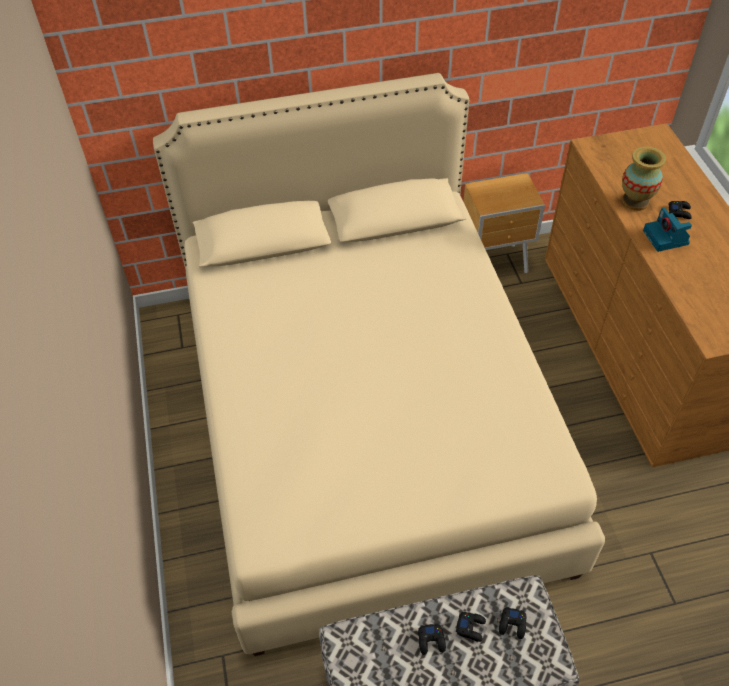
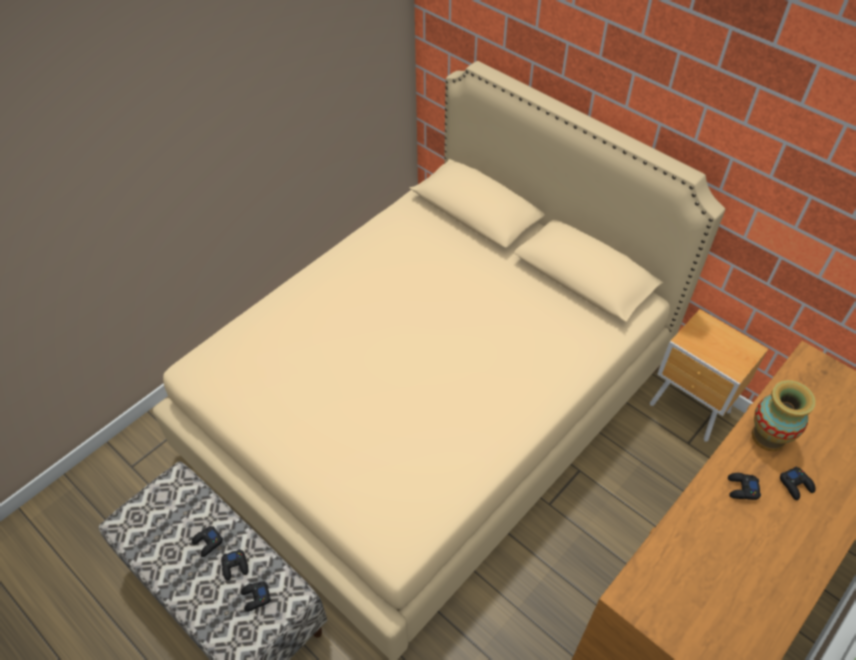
camera: 55 degrees right, 0 degrees up
(666, 238) = (742, 489): camera -> black game controller

